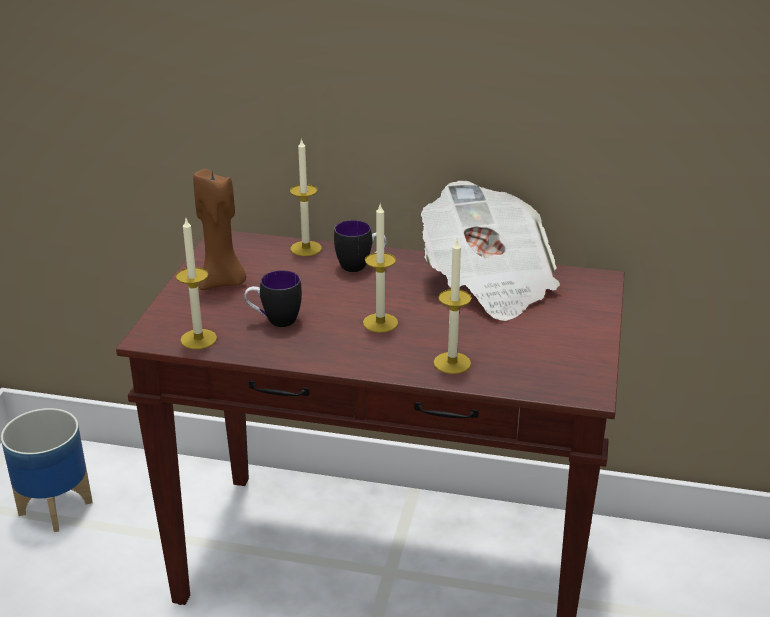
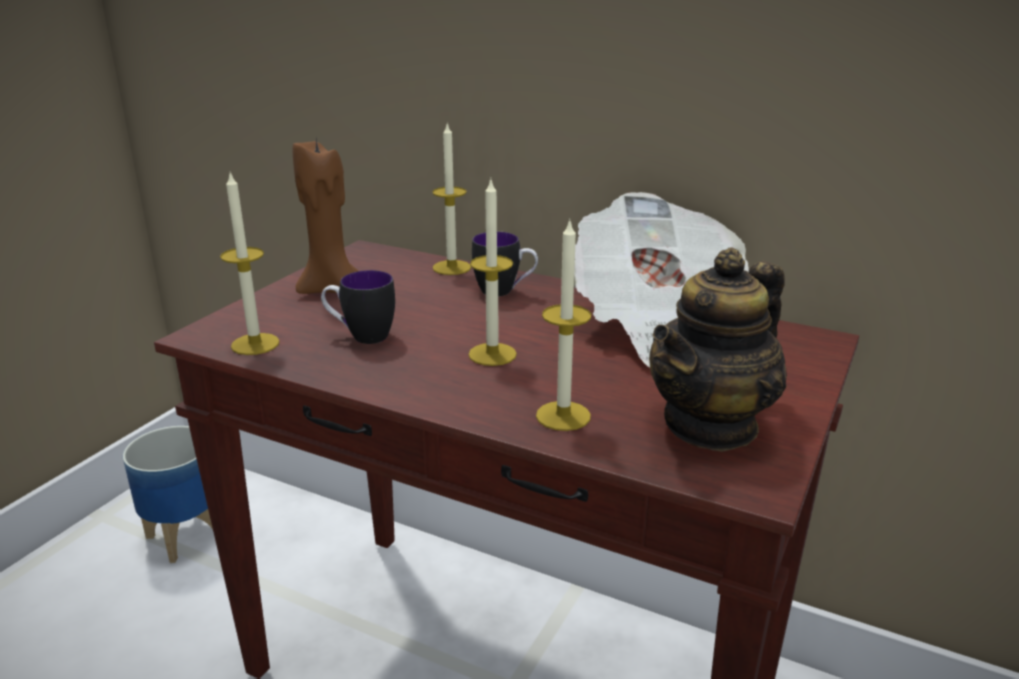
camera: 15 degrees right, 5 degrees down
(548, 355) = (711, 425): none -> teapot

